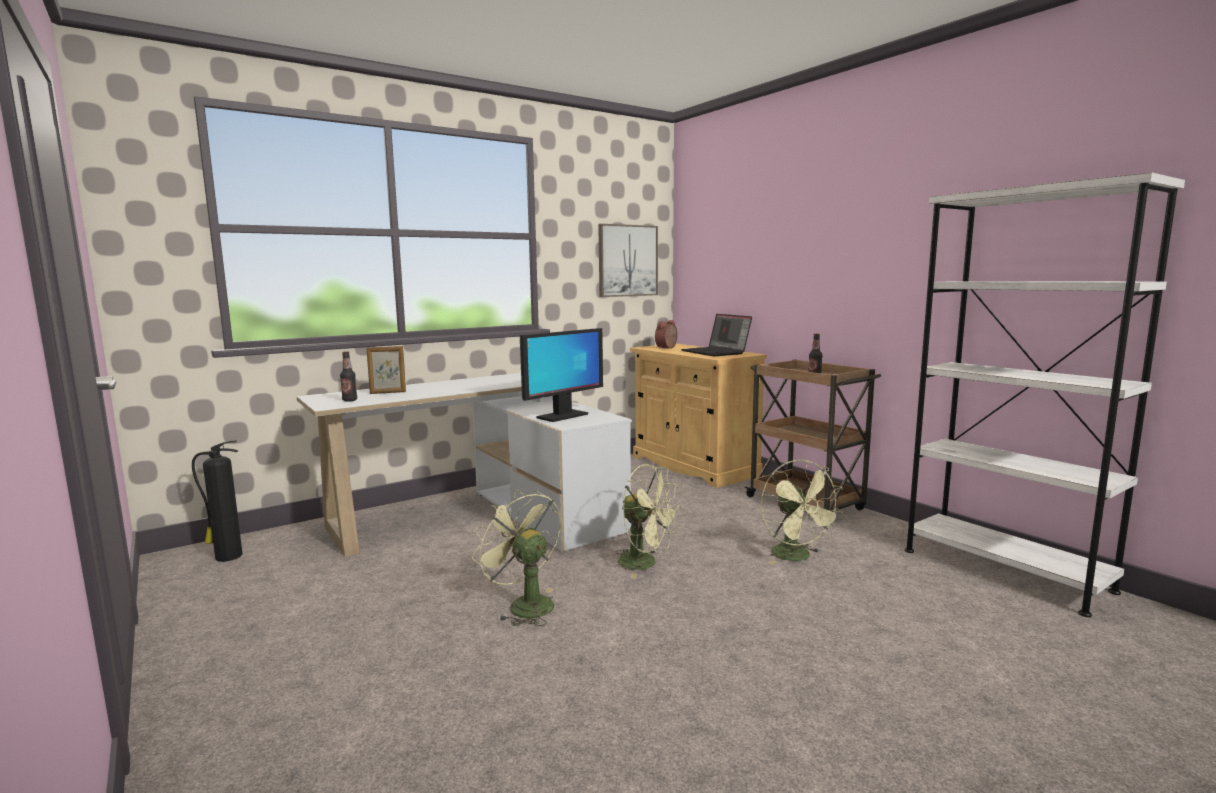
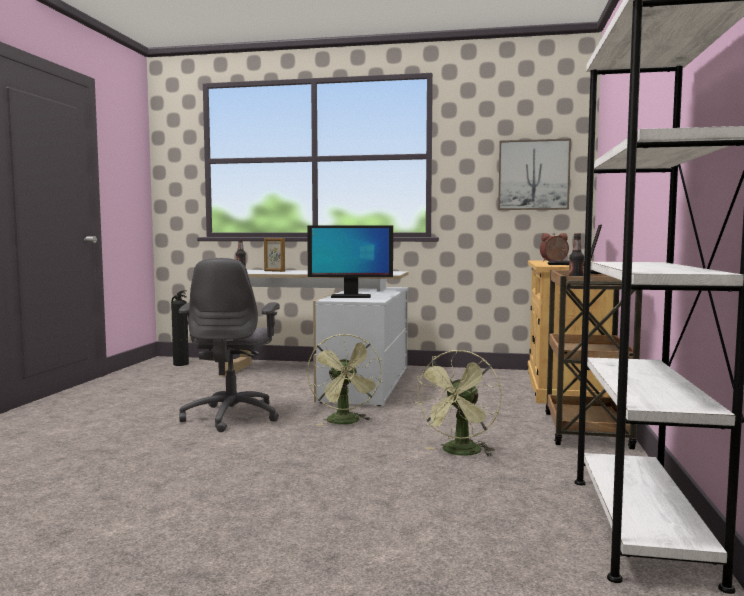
camera: 45 degrees right, 5 degrees down
(523, 604) = (232, 416): green fan -> grey office chair

